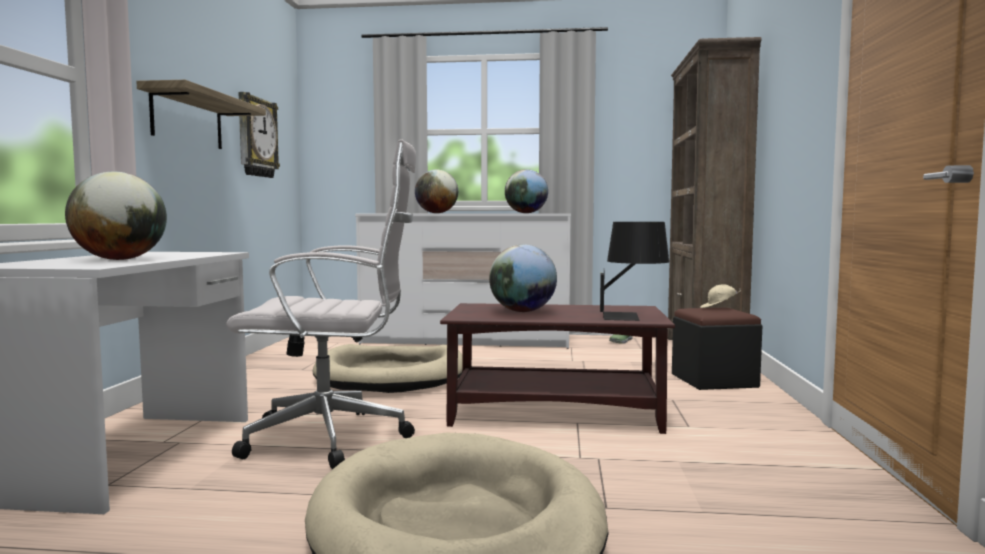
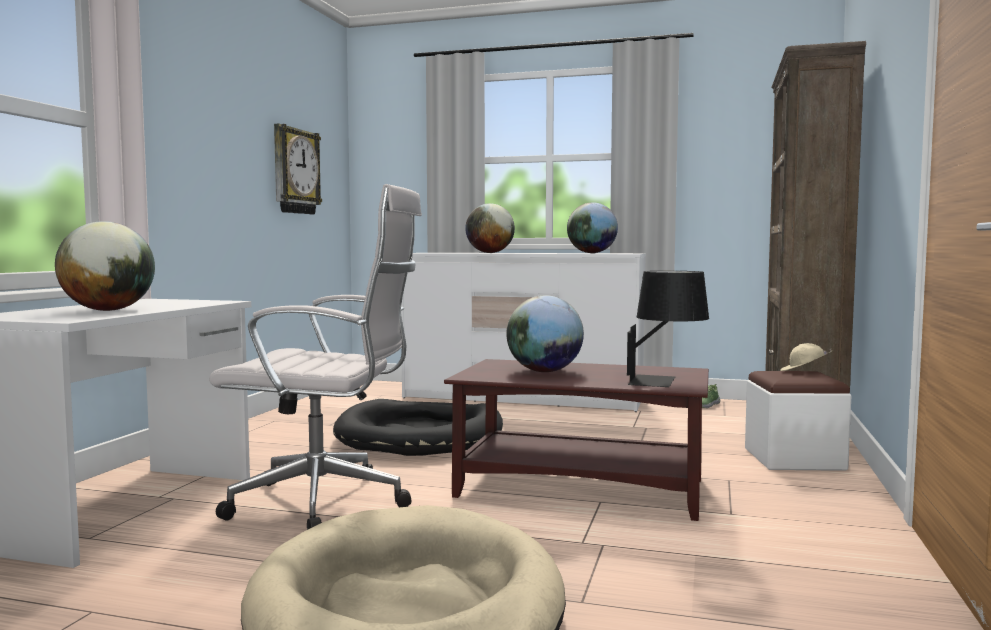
camera: 10 degrees right, 0 degrees up
(187, 119) = (213, 157): shelf -> none
(391, 375) = (420, 435): beige dog bed -> black dog bed
(714, 380) = (794, 459): black ottoman -> white ottoman

